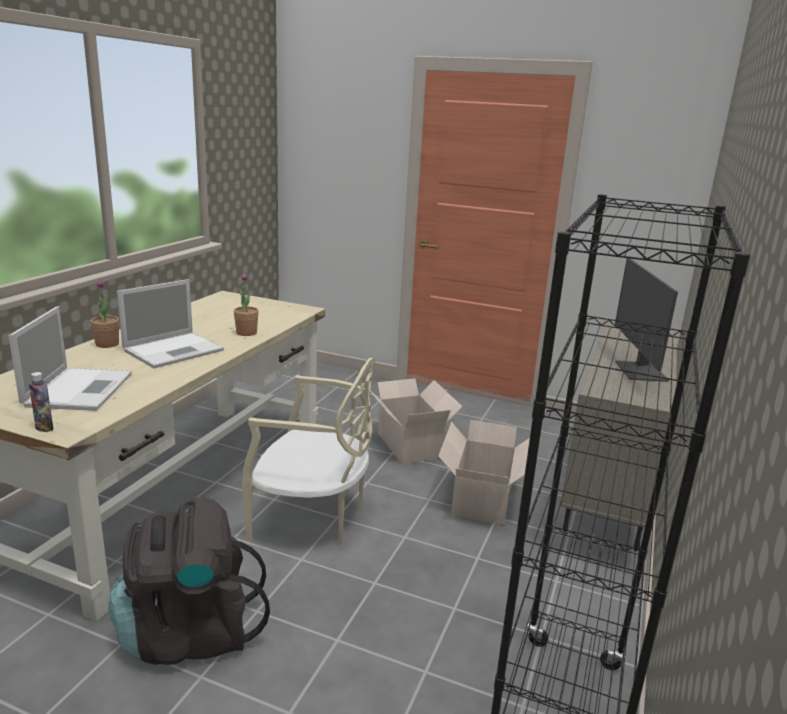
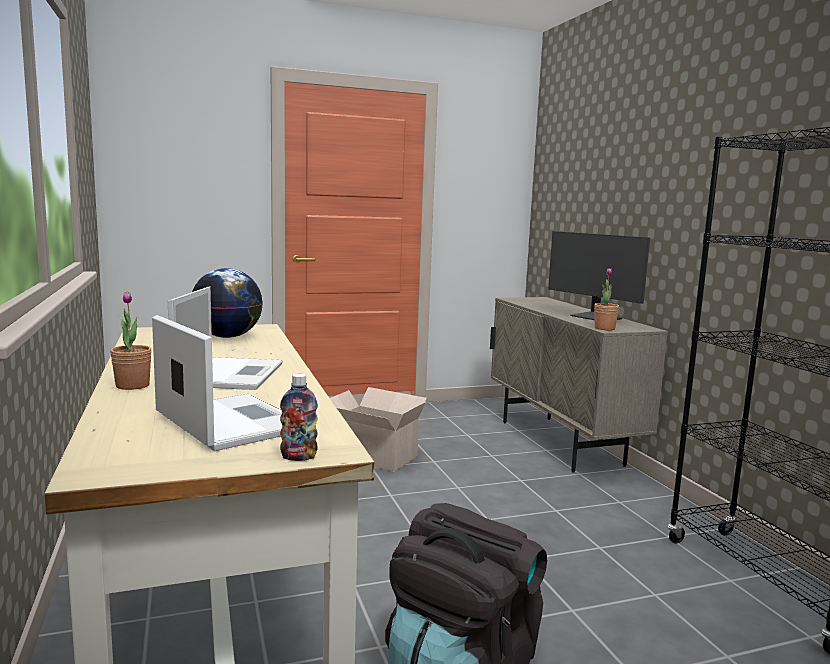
camera: 40 degrees left, 10 degrees down
(246, 333) = (261, 350): potted plant -> potted plant (604, 328)
(258, 314) = (228, 337): none -> globe
(312, 517) = (394, 538): beige chair -> none
(481, 500) = (493, 474): cardboard box -> none

